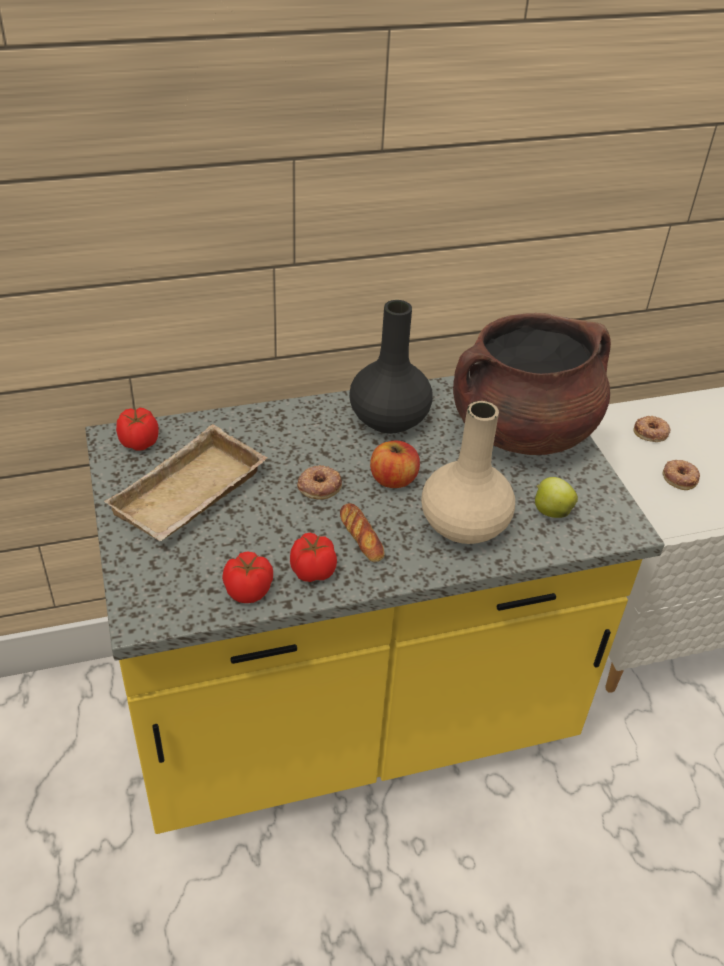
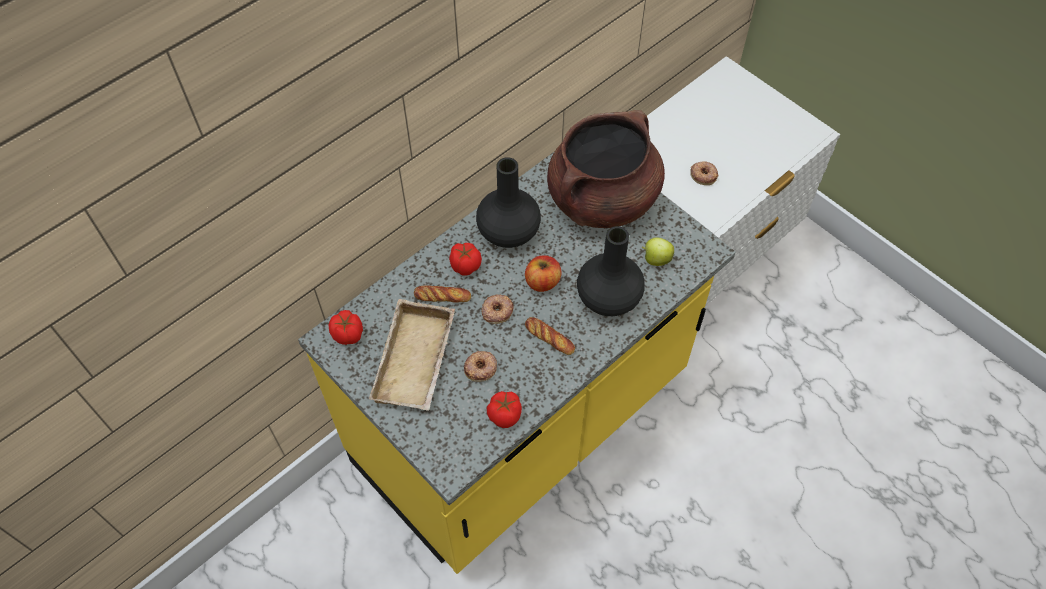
camera: 25 degrees left, 15 degrees up
(268, 449) = (442, 296): none -> bread
(312, 570) = (535, 379): tomato -> tomato (465, 265)
(464, 526) = (609, 298): beige vase -> black vase
(651, 432) = (667, 143): donut -> donut (481, 368)

